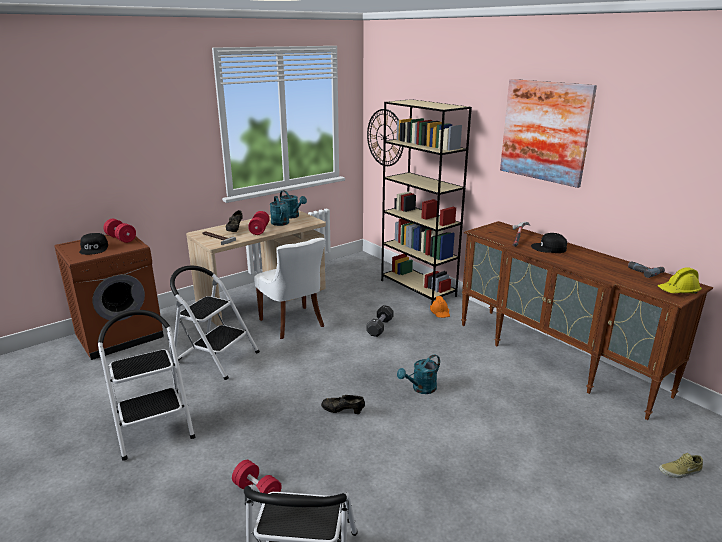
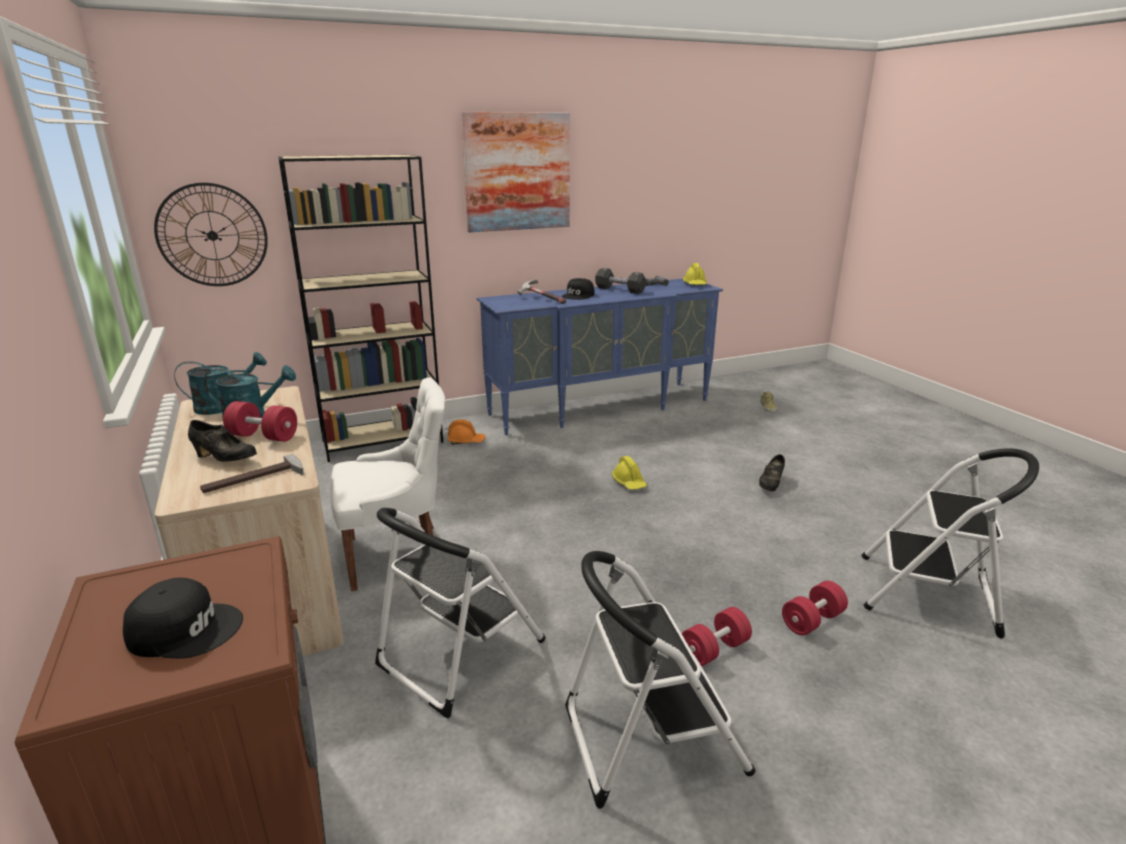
camera: 75 degrees left, 0 degrees up
(121, 238) = (151, 583): red dumbbell -> red dumbbell (715, 649)
(343, 411) = (660, 539): black shoe -> black shoe (771, 485)
(380, 327) = (470, 484): black dumbbell -> black dumbbell (620, 290)
(421, 389) = (629, 483): turquoise watering can -> yellow hard hat
(555, 358) = (601, 408): brown cabinet -> blue cabinet

